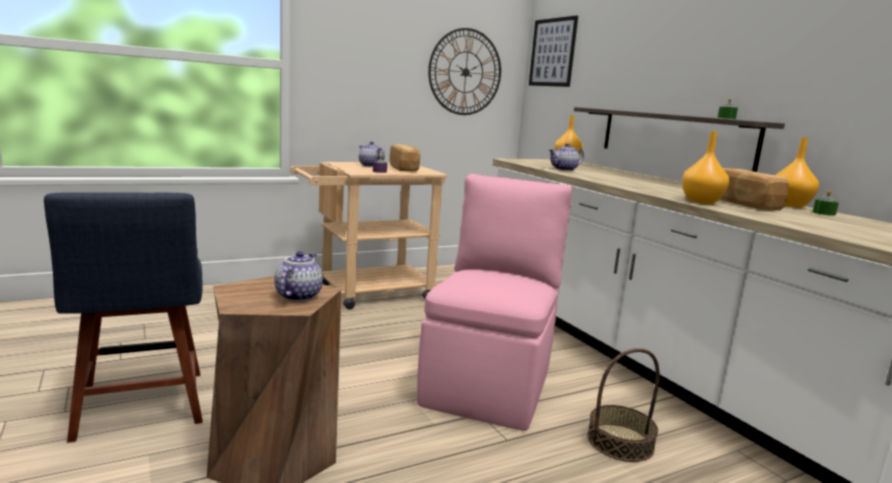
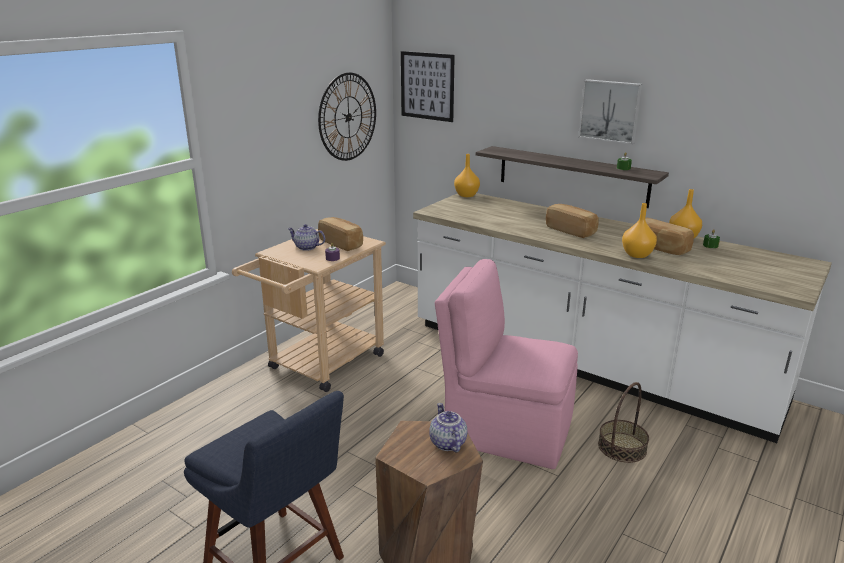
camera: 25 degrees left, 10 degrees up
(489, 384) = (505, 430): pink chair -> pink chair turned 60 degrees counterclockwise
(564, 169) = (491, 219): teapot -> none
(644, 183) = (571, 230): none -> bread
(722, 53) = (610, 111): none -> picture

